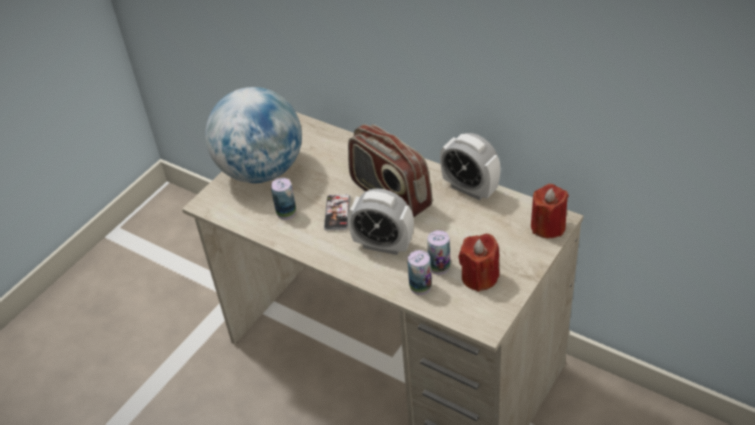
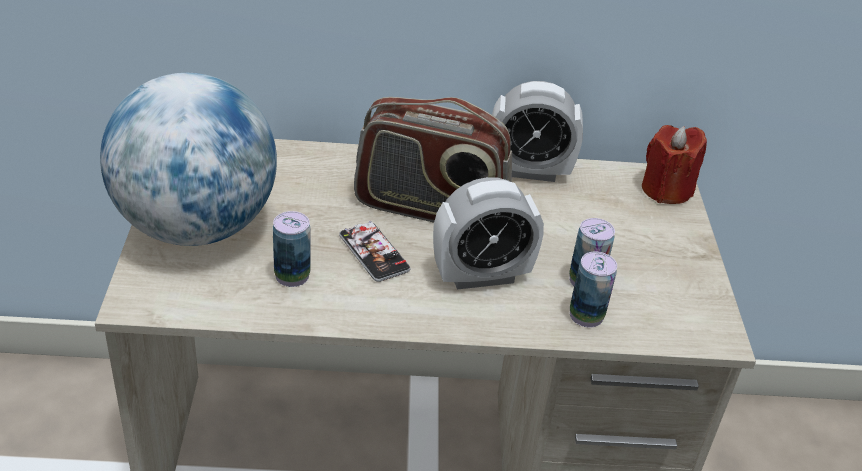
camera: 40 degrees left, 5 degrees down
(479, 277) = (648, 276): red candle -> none

